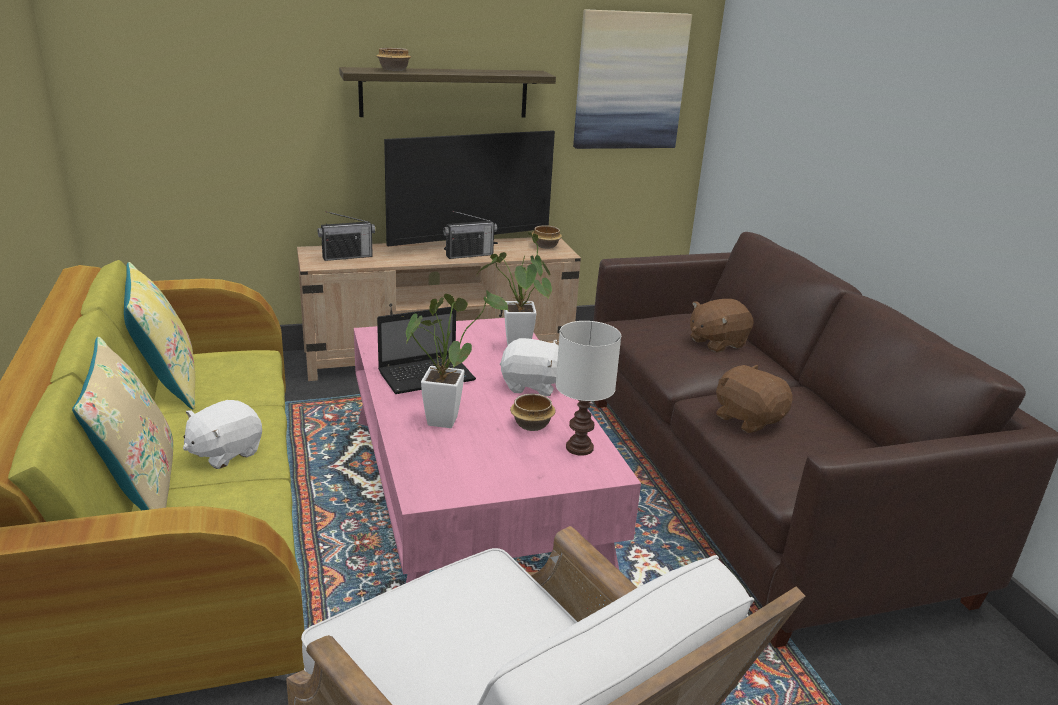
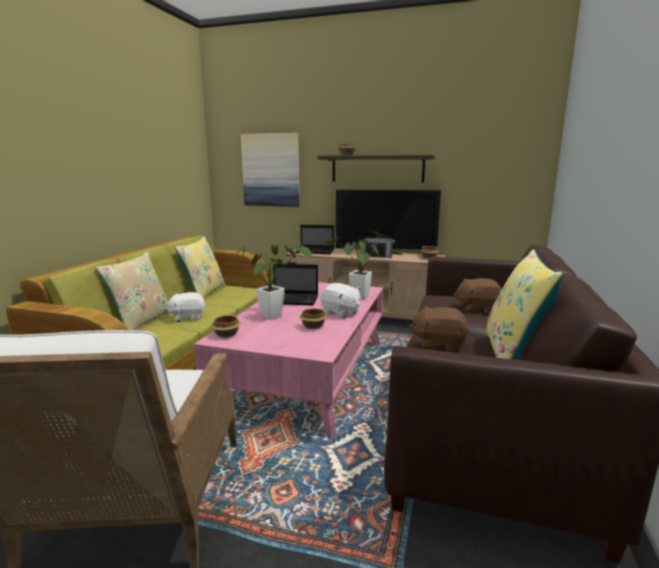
camera: 35 degrees right, 10 degrees down
(347, 257) = (316, 251): radio -> laptop
(429, 479) = (227, 334): none -> bowl
(579, 448) = (322, 340): white table lamp -> none
(630, 81) = (493, 160): picture -> picture (271, 170)
(748, 419) = (438, 344): brown plush toy -> brown plush toy turned 75 degrees counterclockwise
(829, 411) = (513, 354): none -> yellow pillow

